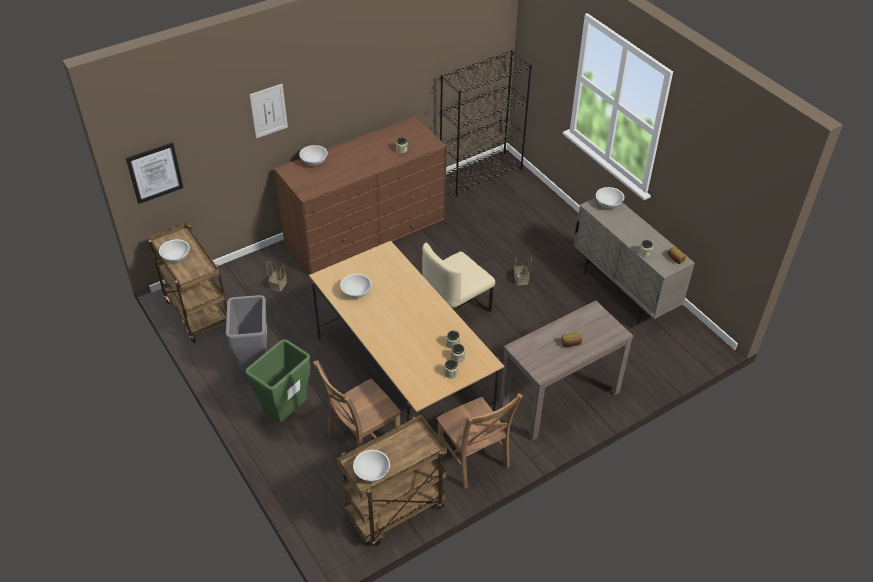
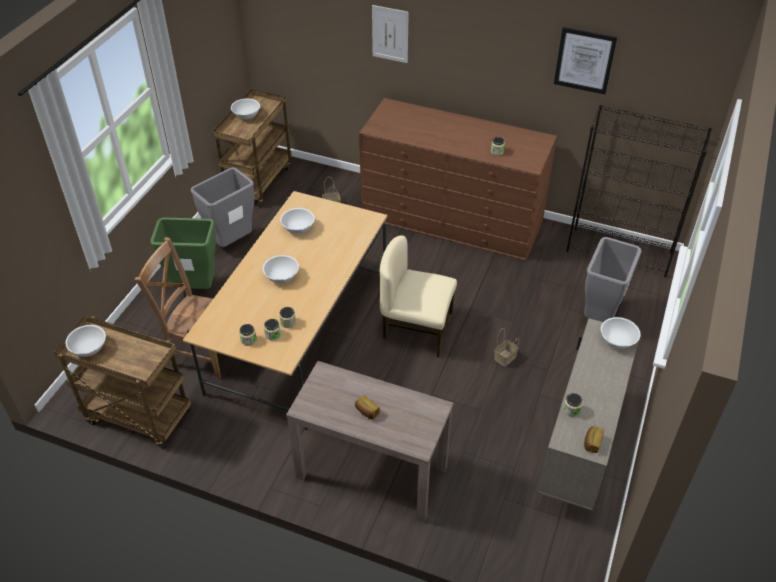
camera: 55 degrees right, 0 degrees up
(154, 172) = (273, 34): picture -> picture (584, 60)
(314, 161) = (418, 113): white bowl -> white bowl (282, 276)
(474, 459) = (236, 443): brown chair -> none
(527, 217) = (599, 317): none -> grey trash can

